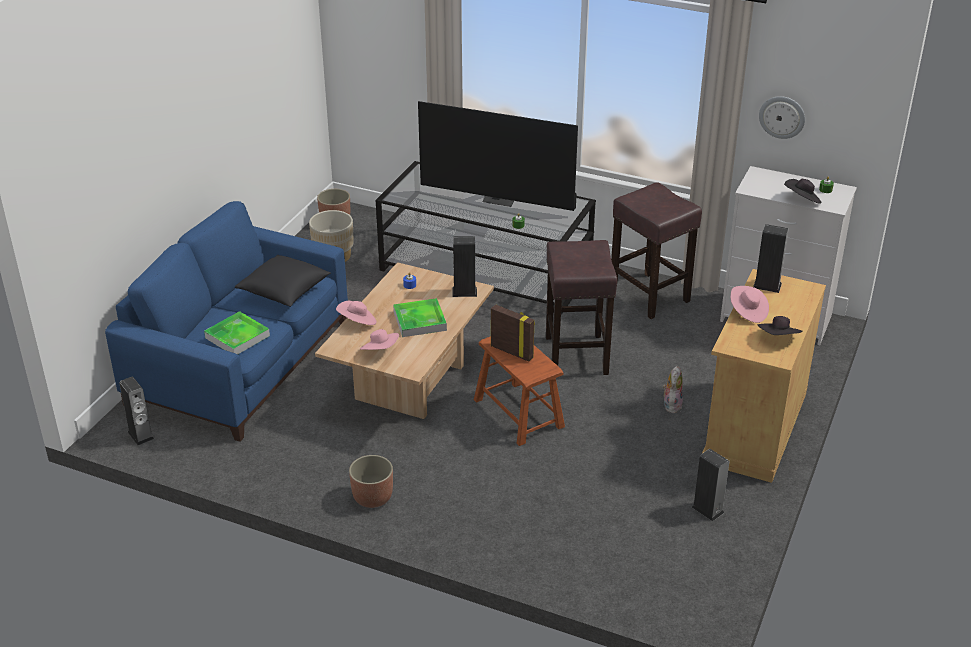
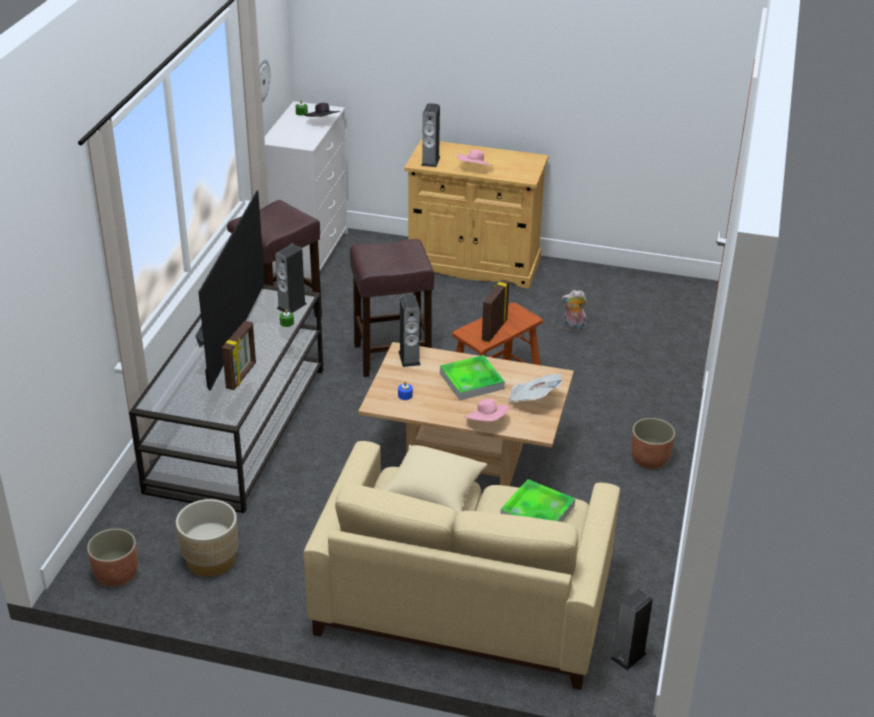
camera: 100 degrees left, 0 degrees up
(241, 362) = (464, 599): blue sofa -> beige sofa
(284, 292) = (434, 493): black pillow -> beige pillow
(380, 351) = (533, 399): pink hat -> newspaper
(445, 204) = (242, 376): none -> picture frame
(671, 404) = (455, 303): plush toy -> plush toy (573, 327)
(707, 509) = (584, 285): speaker -> speaker (291, 306)
(778, 338) = (508, 158): black hat -> none

